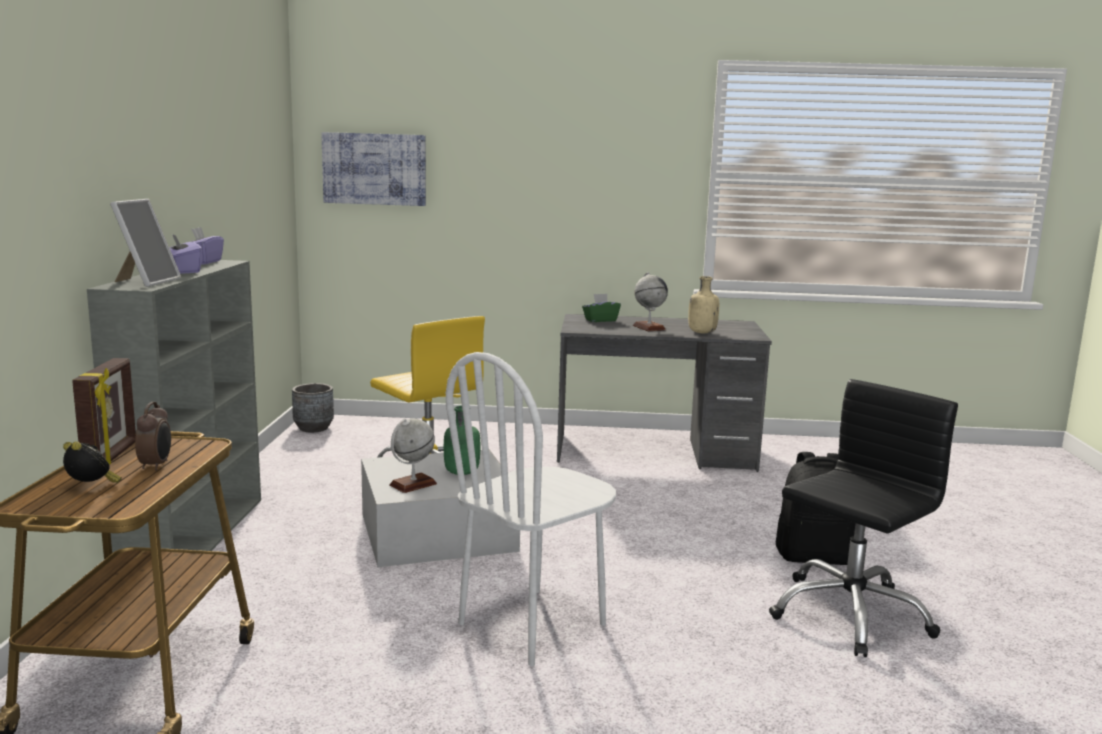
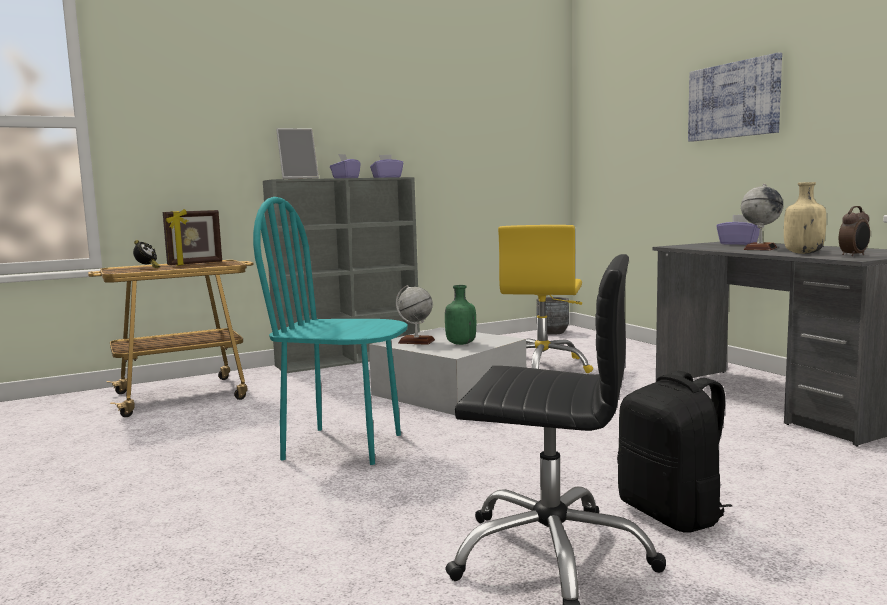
camera: 60 degrees right, 5 degrees down
(156, 465) = (189, 267): alarm clock -> alarm clock (854, 255)
(374, 169) = (614, 117): picture -> picture (733, 100)
(533, 624) = (343, 446): white chair -> turquoise chair
(600, 320) = (738, 244): green tissue box -> purple tissue box

